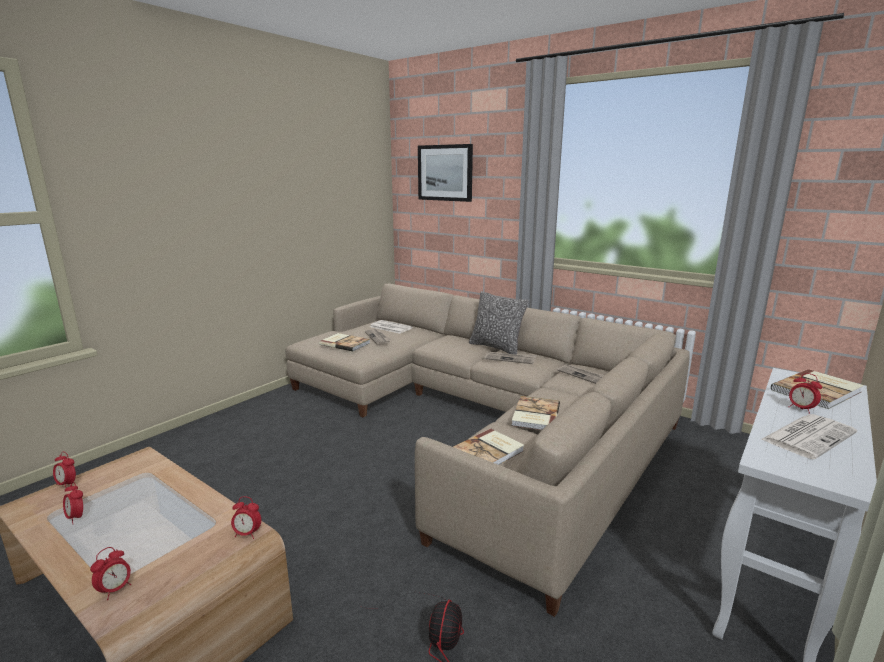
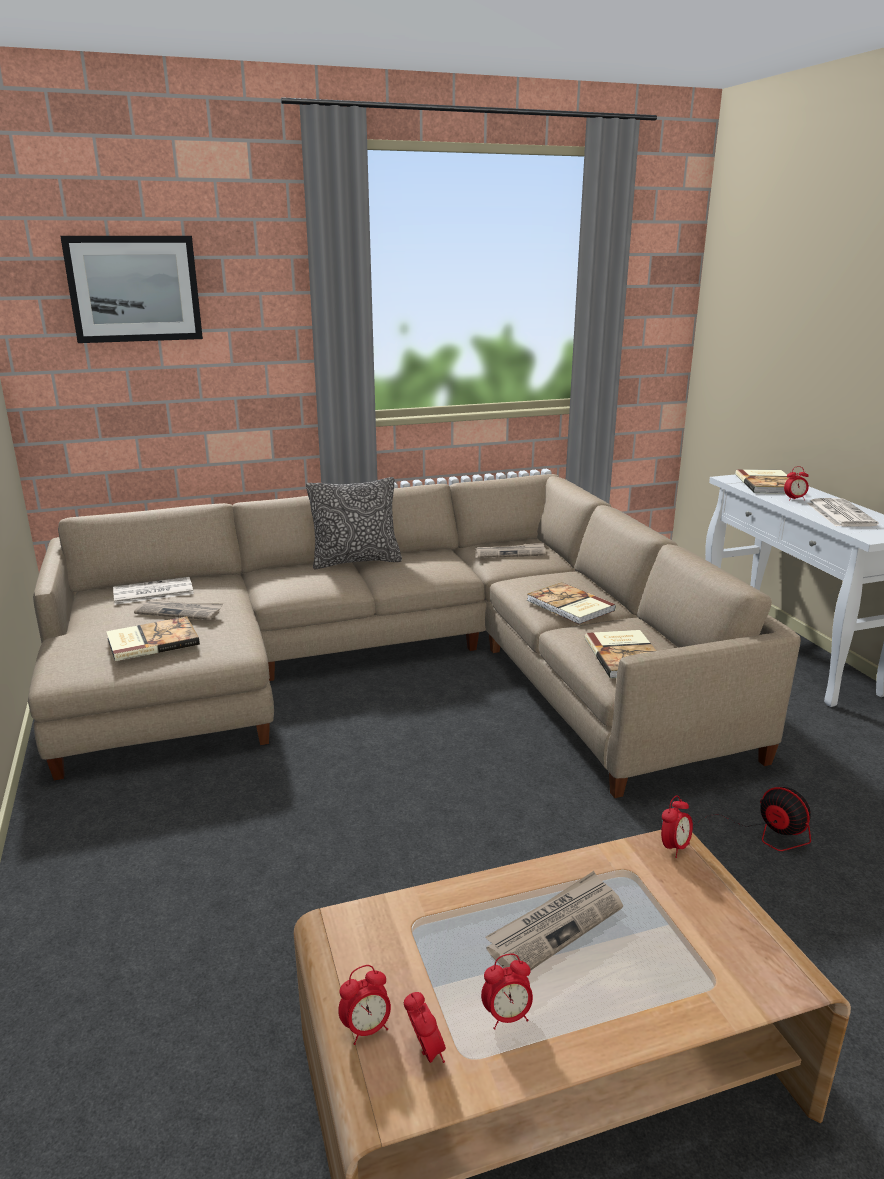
camera: 55 degrees left, 5 degrees up
(115, 589) = (735, 977): alarm clock -> alarm clock (425, 1052)
(510, 359) = (407, 566): newspaper -> newspaper (555, 926)

